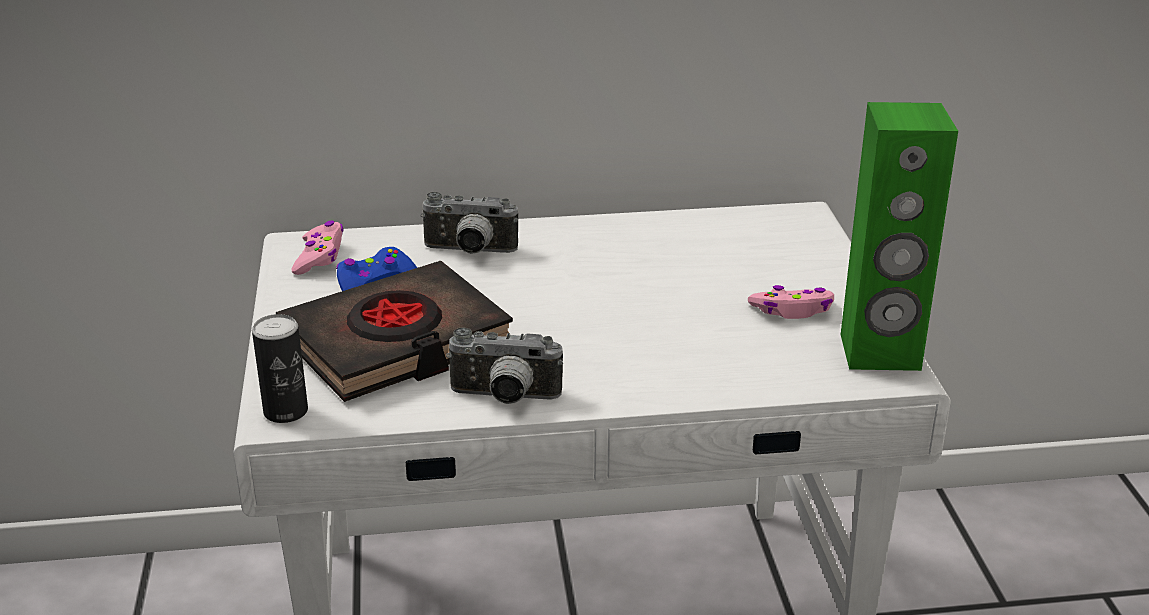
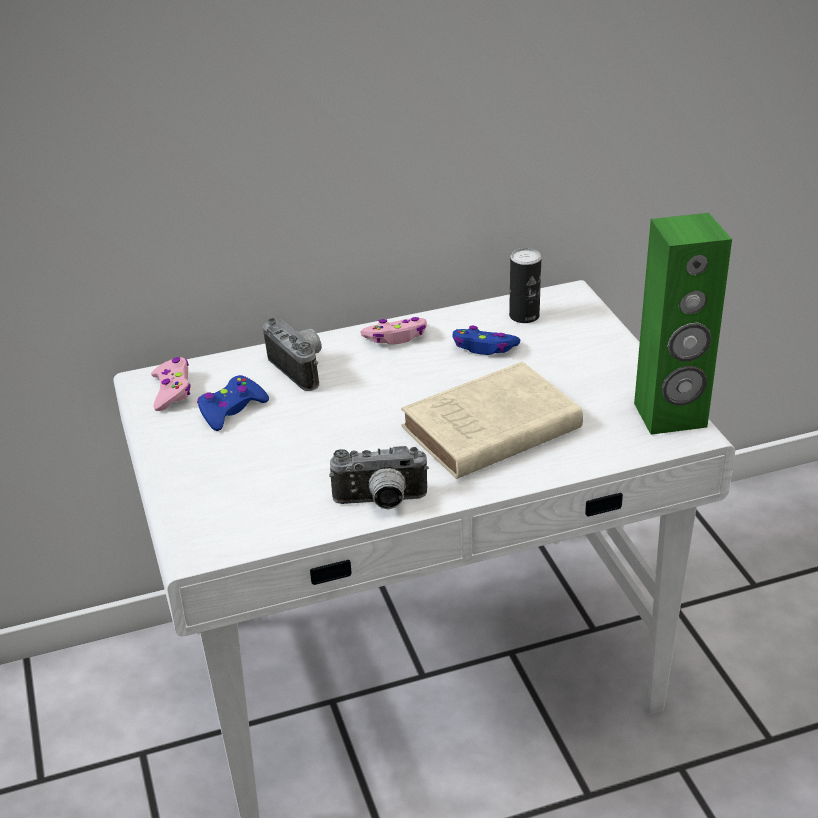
camera: 10 degrees left, 5 degrees up
(285, 411) = (200, 543): can -> can (524, 316)
(396, 342) = (270, 464): black book -> none
(469, 252) = (301, 368): camera -> camera turned 120 degrees counterclockwise
(656, 340) = (487, 430): none -> beige book
(684, 256) = (484, 347): none -> blue game controller
(793, 310) = (589, 387): pink game controller -> pink game controller (396, 337)

